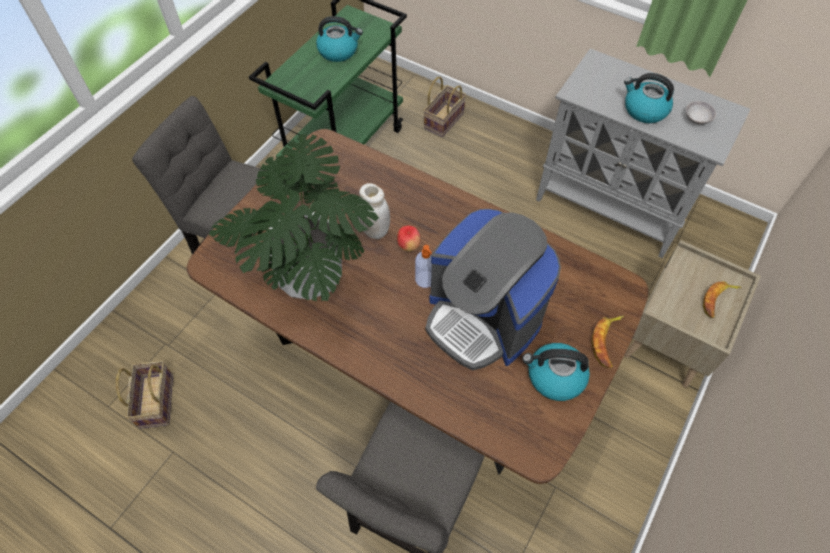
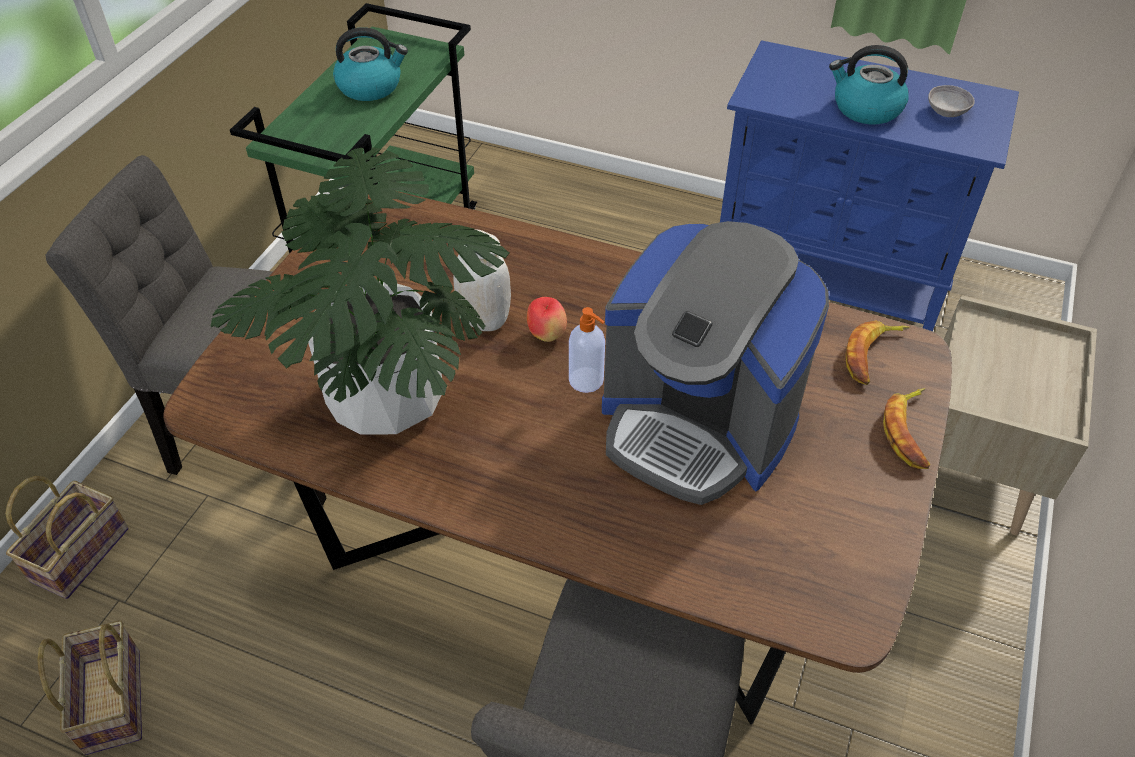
camera: 10 degrees left, 10 degrees down
(444, 119) = (540, 199): basket -> basket (80, 552)
(554, 377) = (840, 496): kettle -> none
(611, 207) = (828, 288): grey cabinet -> blue cabinet
(718, 301) = (1044, 374): banana -> banana (872, 356)

